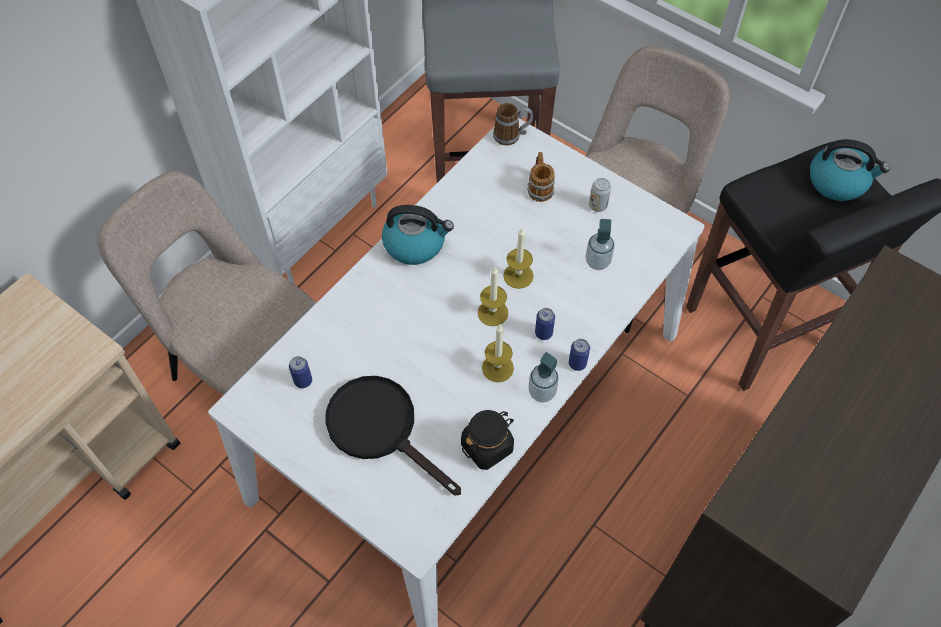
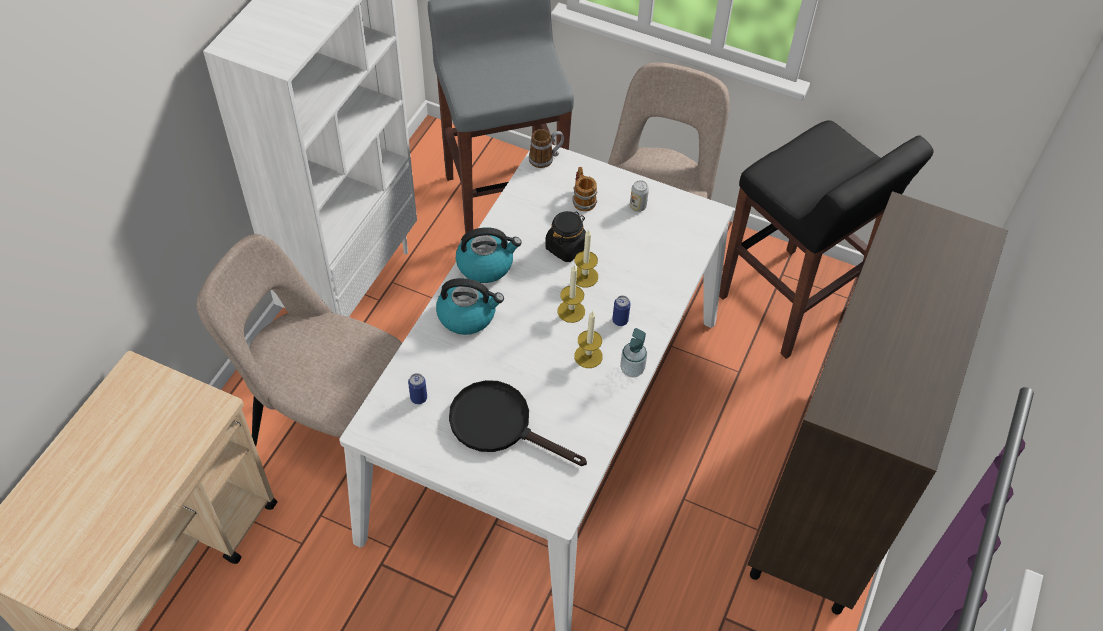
camera: 15 degrees left, 5 degrees down
(487, 446) = (597, 422): black jar -> black jar (566, 247)
(577, 363) = (656, 340): can -> none
(597, 261) = (650, 253): soap dispenser -> none
(838, 181) = (836, 153): kettle -> kettle (467, 315)

